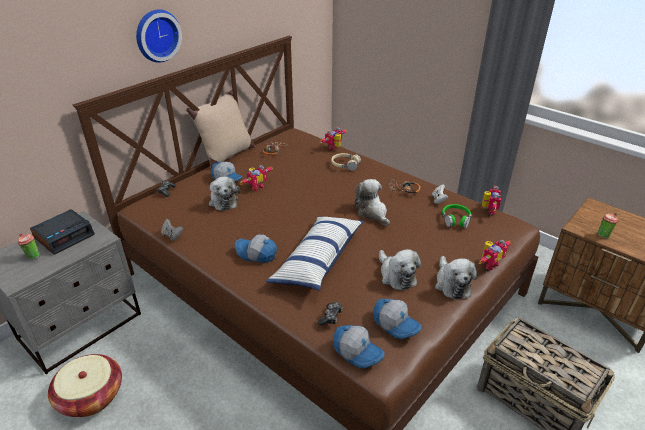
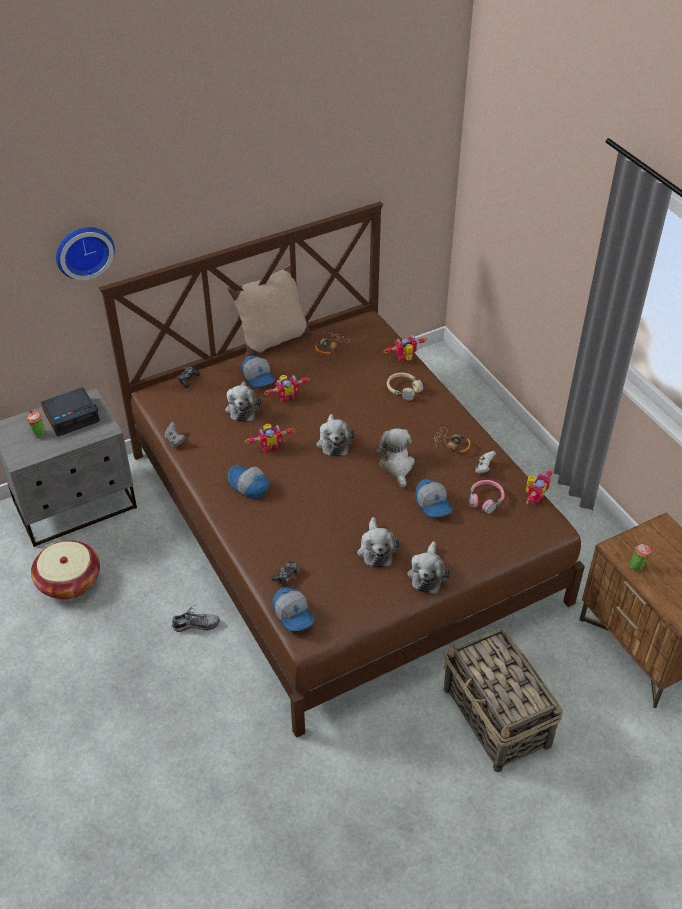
camera: 20 degrees right, 10 degrees up
(156, 35) = (200, 214): wall clock -> wall clock (83, 250)
(233, 401) = (196, 625): none -> shoe
(312, 207) = (334, 442): none -> plush toy
(318, 260) = (306, 510): pillow -> none
(396, 324) = (343, 599): cap -> cap (433, 504)
(455, 219) = (485, 500): green headphones -> pink headphones
(489, 264) = (483, 564): toy robot -> toy robot (270, 446)

